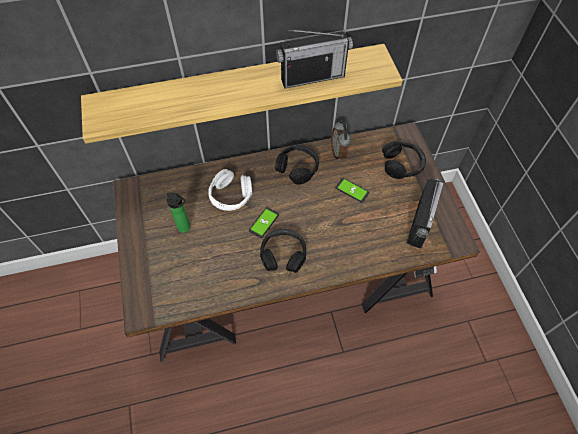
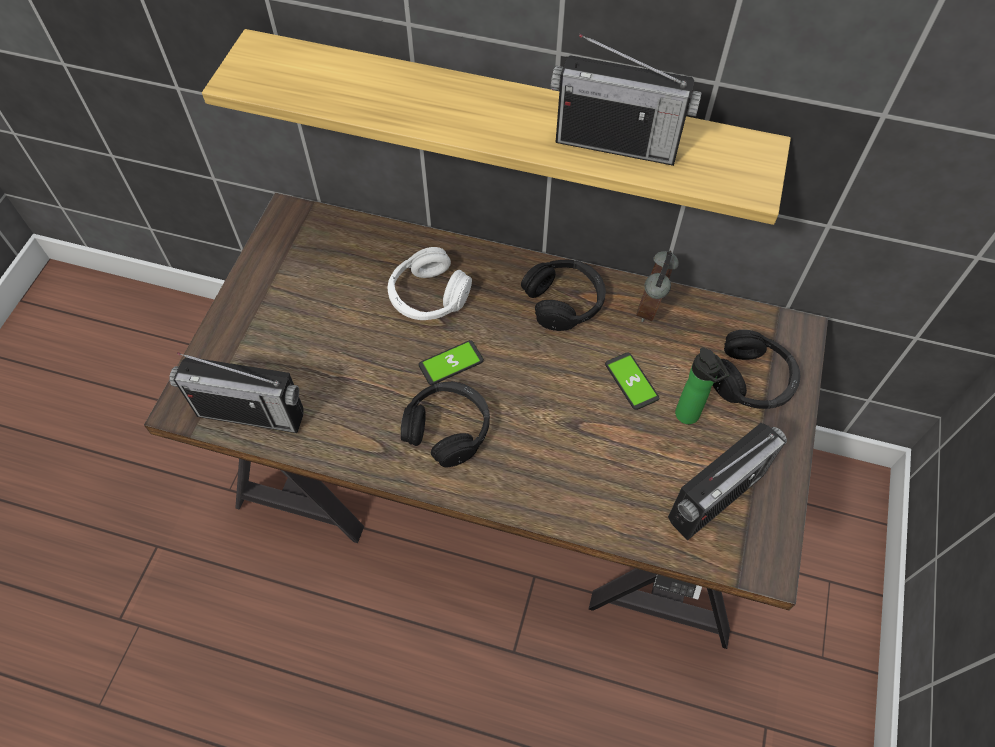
camera: 30 degrees right, 0 degrees up
(179, 297) = (251, 413): none -> radio
(185, 228) = (329, 313): bottle -> bottle (689, 417)

